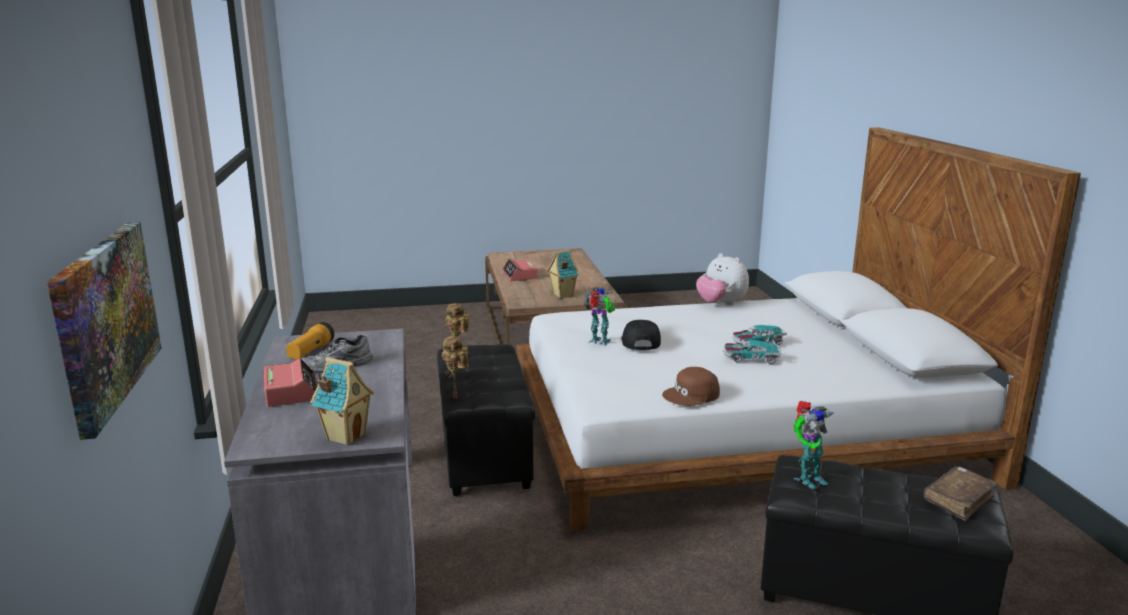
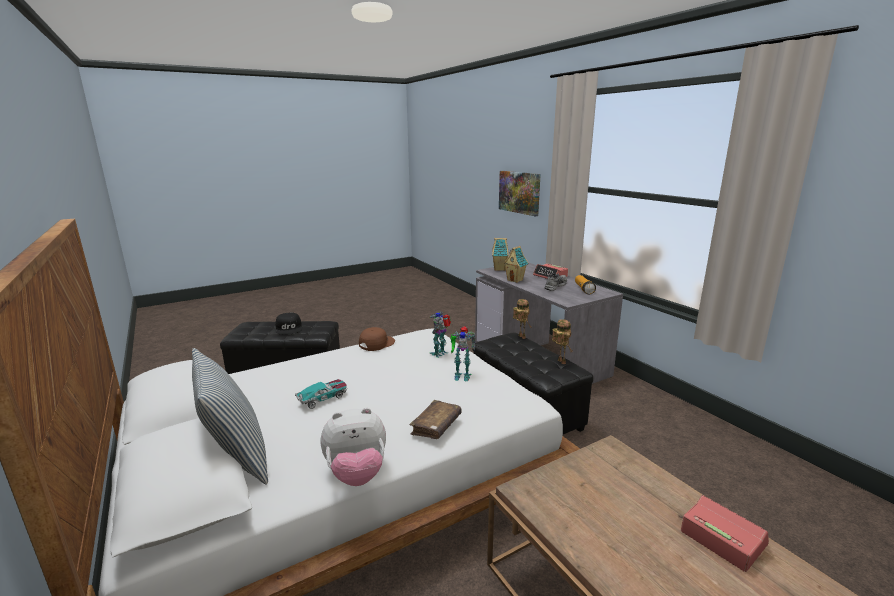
camera: 160 degrees right, 0 degrees up
(562, 295) = (587, 482): toy house -> toy house (515, 280)
(639, 341) = (428, 378): black cap -> black cap (289, 328)
(721, 304) = (357, 474): plush toy -> plush toy turned 135 degrees clockwise
(751, 358) = (332, 378): toy car -> none
(807, 479) = (316, 327): toy robot -> toy robot (440, 353)
(818, 320) = (237, 458): none -> pillow
(958, 500) = (249, 329): brown book -> brown book (436, 426)

